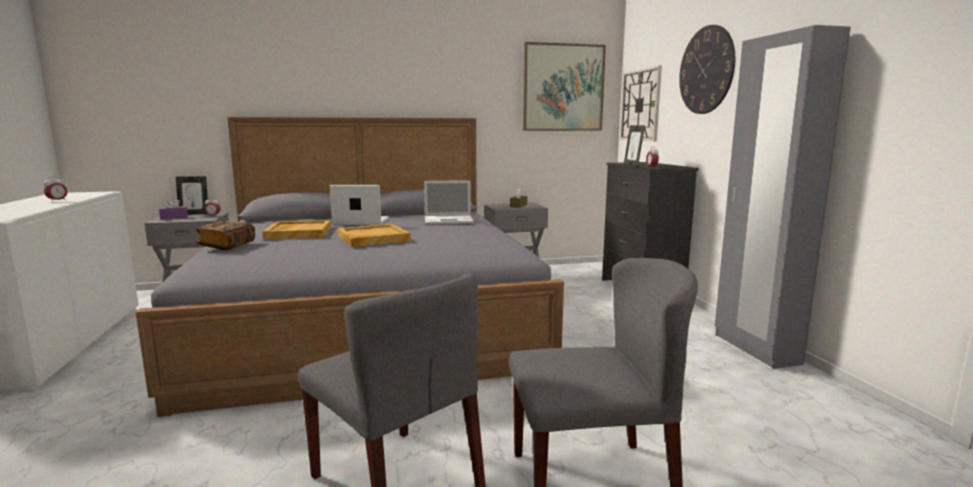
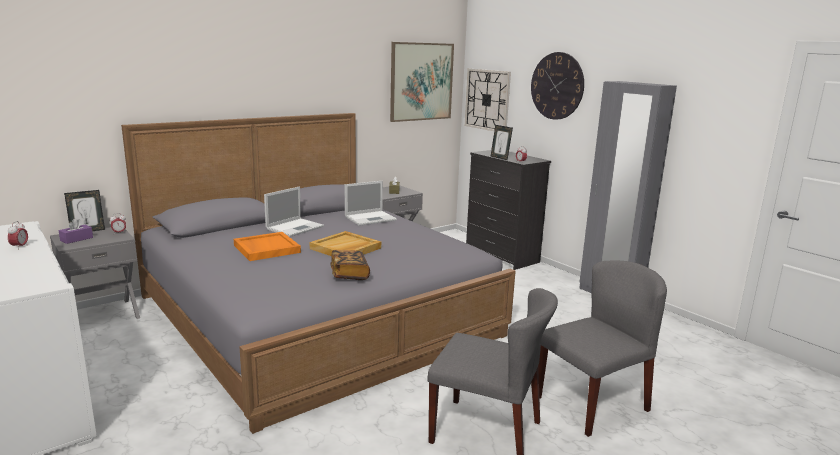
camera: 25 degrees left, 5 degrees up
(227, 245) = (231, 273): book -> book (349, 274)
(298, 233) = (266, 249): beige tray -> orange tray
(360, 221) = (295, 227): laptop -> laptop turned 150 degrees clockwise

